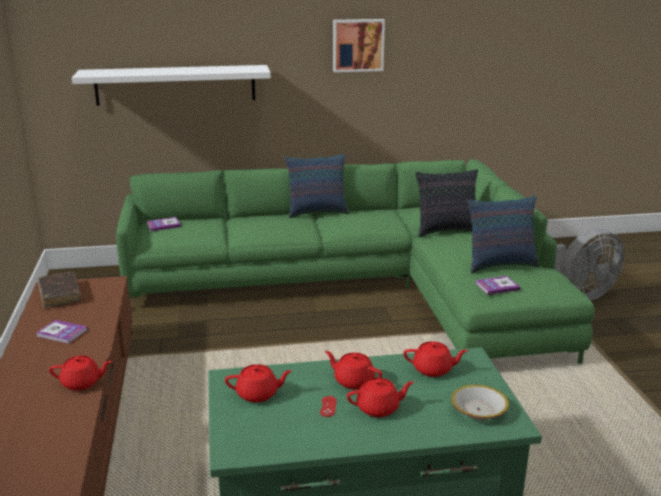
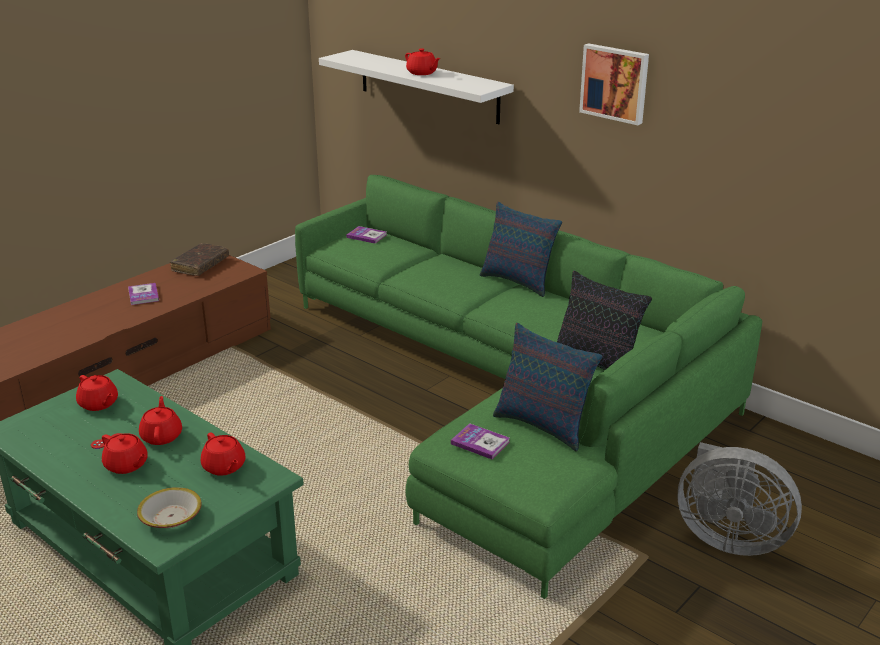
camera: 50 degrees right, 5 degrees up
(82, 383) = (80, 337): red teapot -> red teapot (422, 73)

